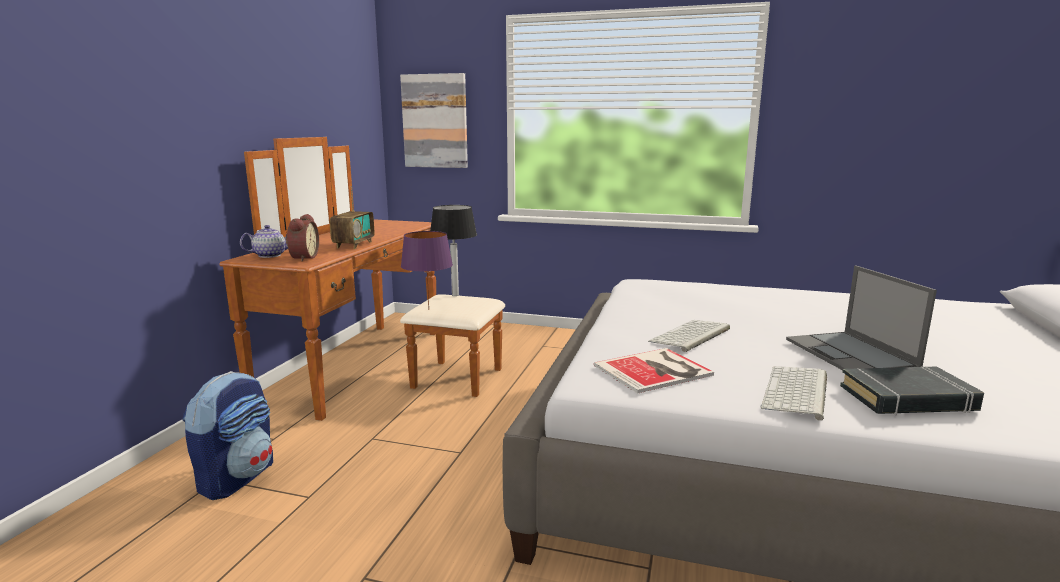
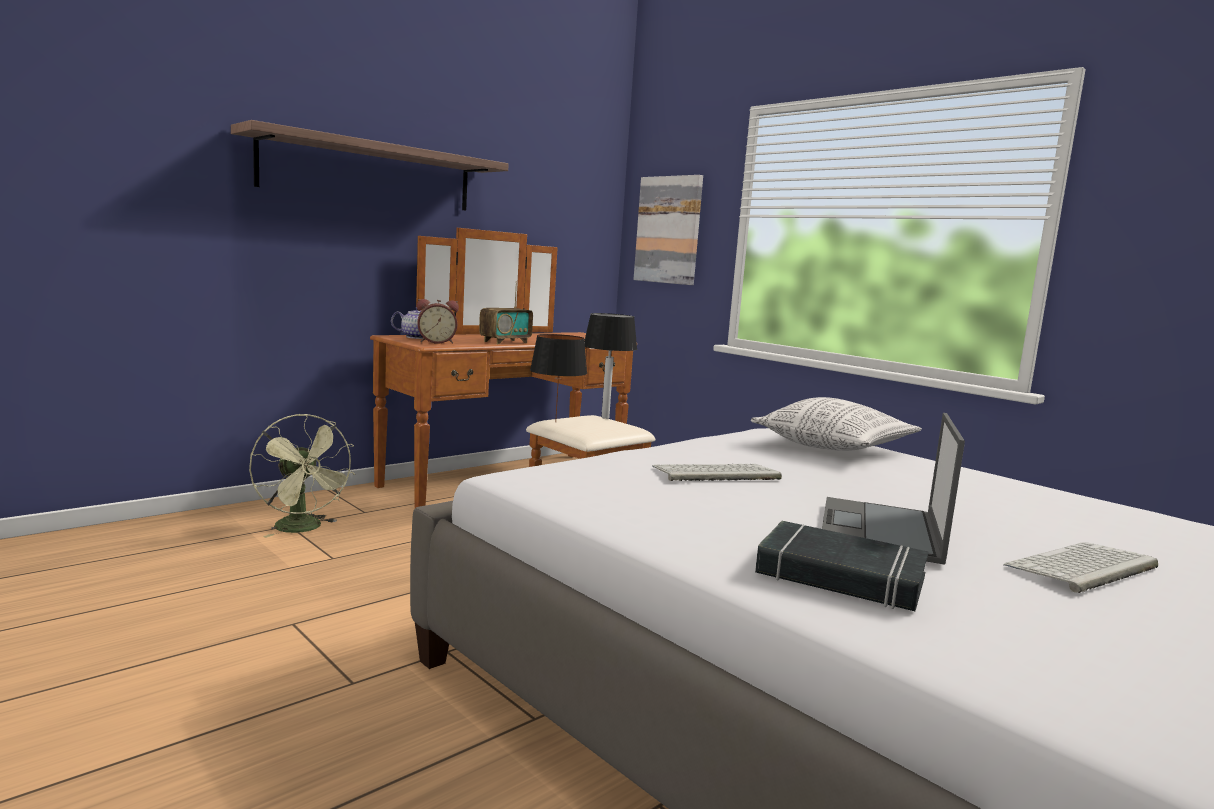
camera: 30 degrees right, 5 degrees down
(187, 90) = (370, 173): none -> shelf
(237, 477) = (304, 529): backpack -> green fan
(302, 258) = (436, 342): alarm clock -> alarm clock turned 45 degrees clockwise
(428, 309) = (555, 422): purple table lamp -> black table lamp
(656, 370) = (598, 484): book -> none
(697, 291) = (833, 447): none -> pillow
(797, 392) = (708, 535): keyboard -> keyboard (1083, 568)

